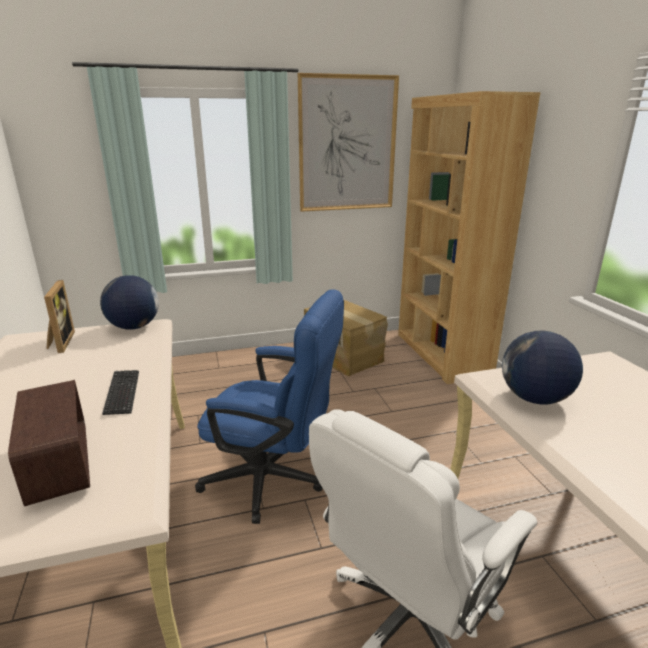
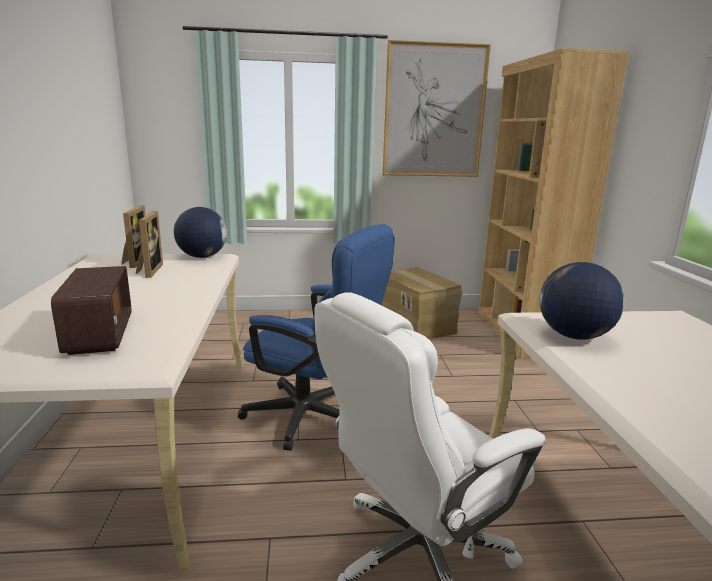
camera: 10 degrees right, 5 degrees down
(81, 355) = (148, 270): none -> picture frame
(122, 393) = (172, 296): keyboard -> none

